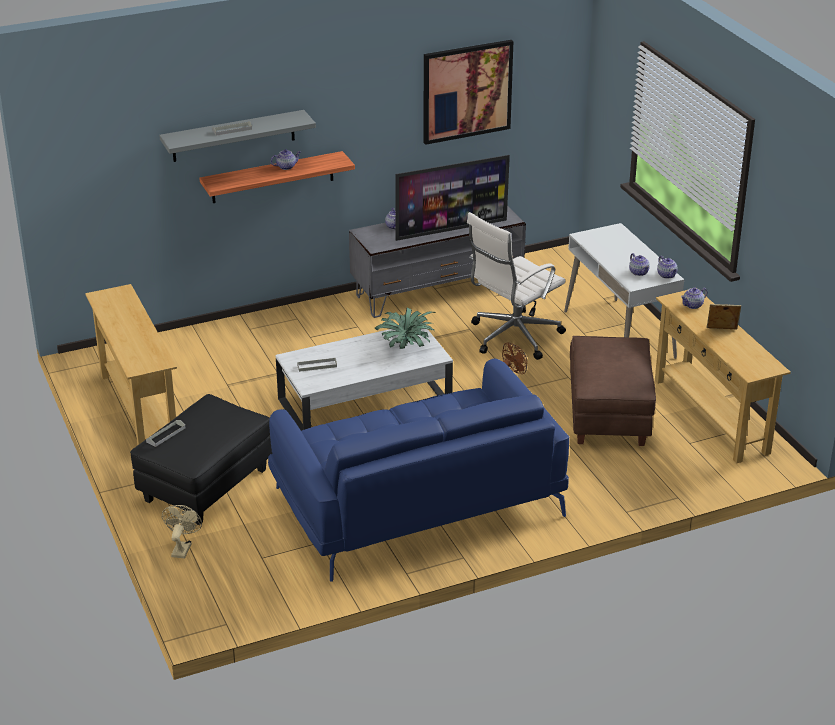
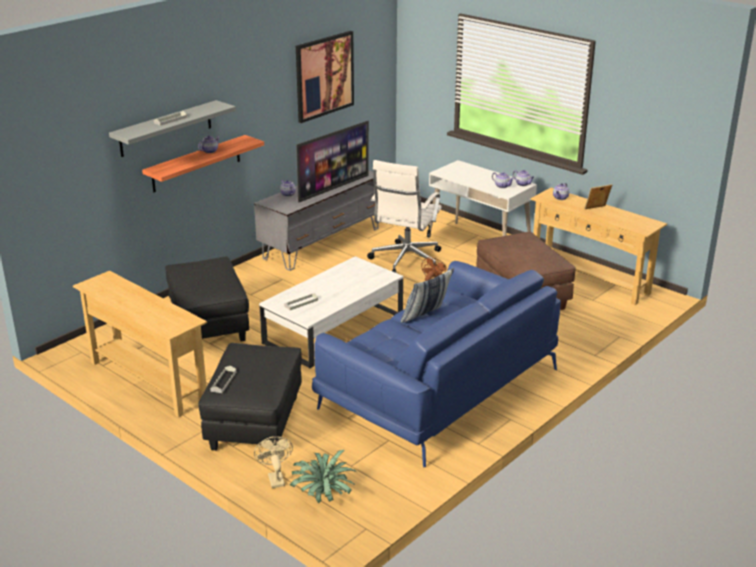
camera: 25 degrees left, 5 degrees down
(241, 363) = (209, 325): none -> black ottoman
(407, 347) = (360, 275): potted plant -> potted plant (324, 495)
(422, 418) = (426, 317): none -> pillow

